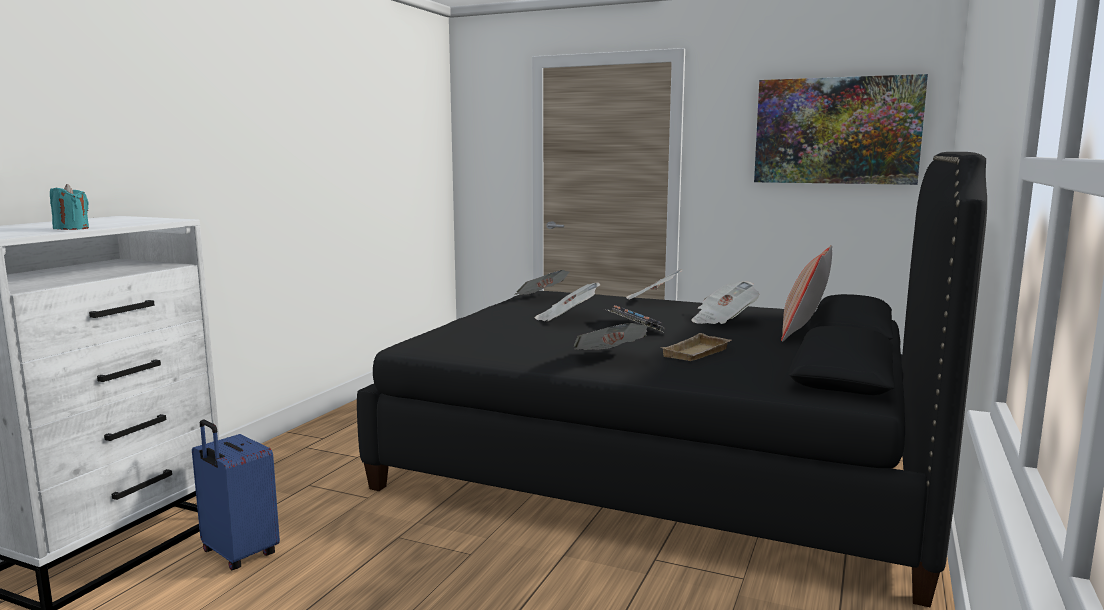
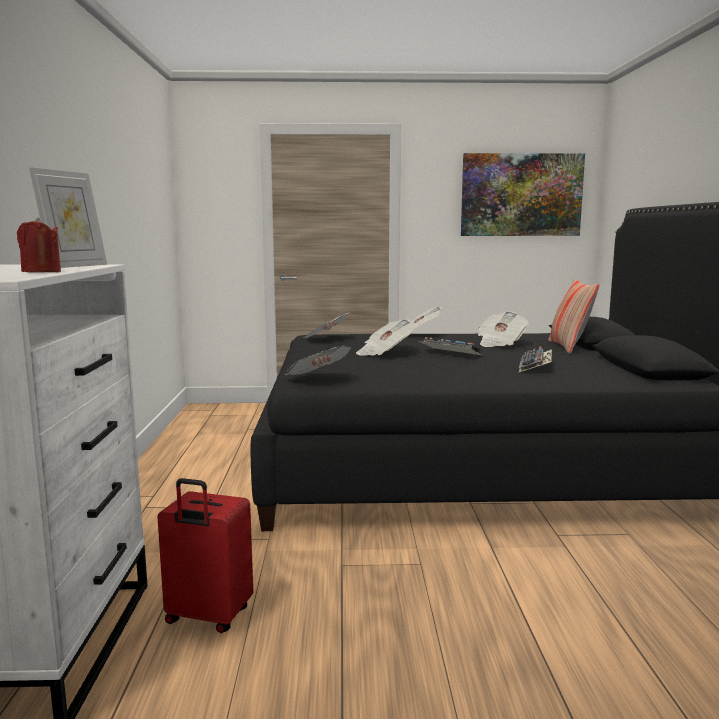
camera: 25 degrees left, 0 degrees up
(71, 228) = (41, 272): turquoise candle -> red candle
(142, 221) = (74, 266): none -> picture frame
(238, 554) = (207, 617): blue suitcase -> red suitcase
(609, 358) = (484, 376): newspaper -> newspaper (317, 379)
(697, 354) = (535, 367): beige tray -> keyboard

